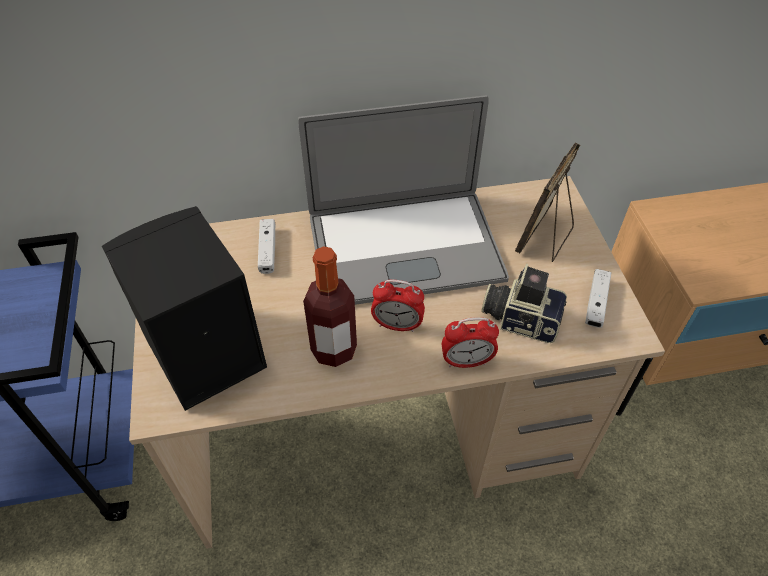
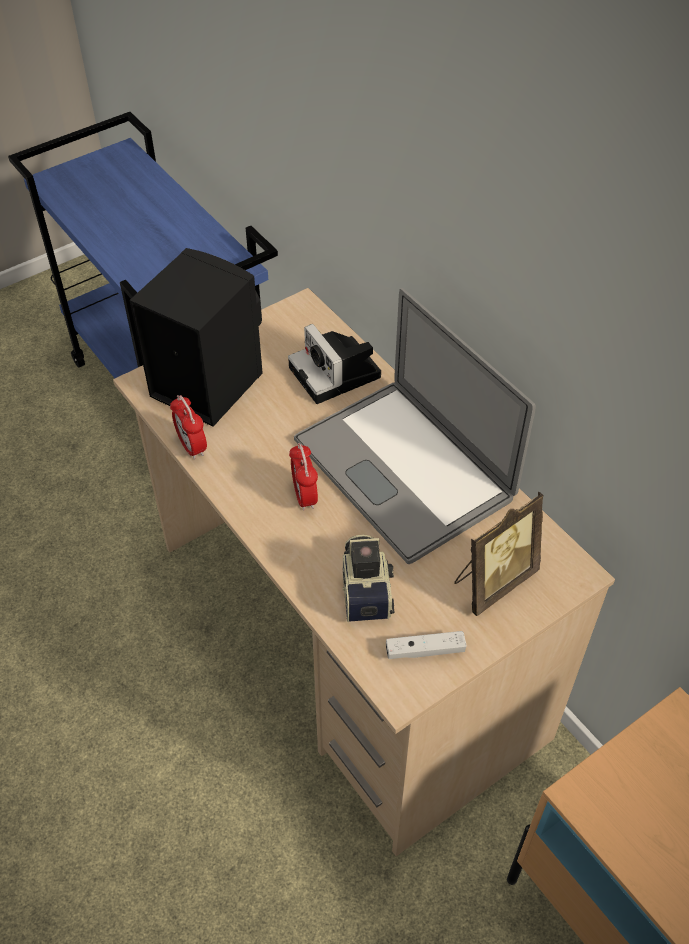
camera: 65 degrees right, 0 degrees up
(267, 250) = (337, 374): white game controller -> camera
(334, 350) = (253, 462): bottle -> none
(466, 361) = (291, 561): alarm clock -> alarm clock (192, 447)
(545, 238) = (492, 581): picture frame -> picture frame turned 135 degrees clockwise

